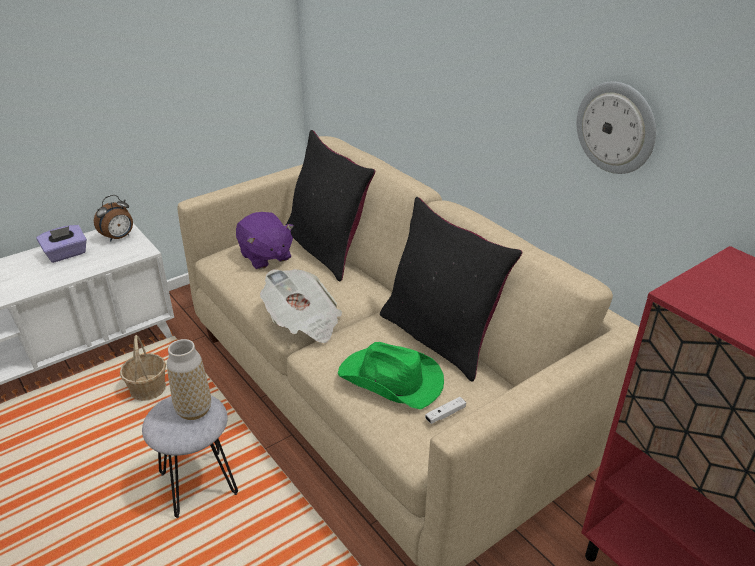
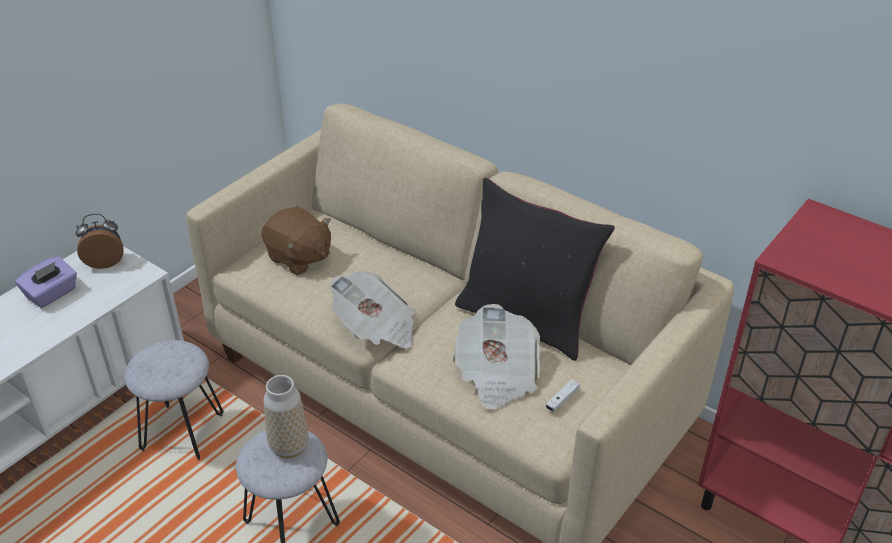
camera: 15 degrees left, 5 degrees up
(119, 237) = (105, 261): alarm clock -> alarm clock turned 135 degrees counterclockwise
(148, 388) = (183, 432): basket -> grey stool
(265, 257) = (299, 258): purple plush toy -> brown plush toy
(327, 250) = (365, 237): black pillow -> none
(391, 380) = (496, 375): green hat -> newspaper
(616, 127) = (688, 92): wall clock -> none

